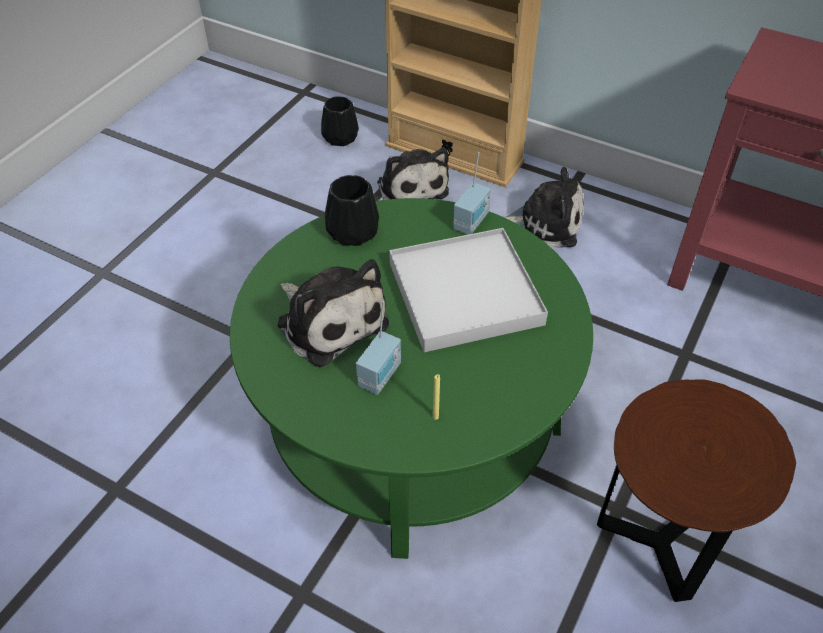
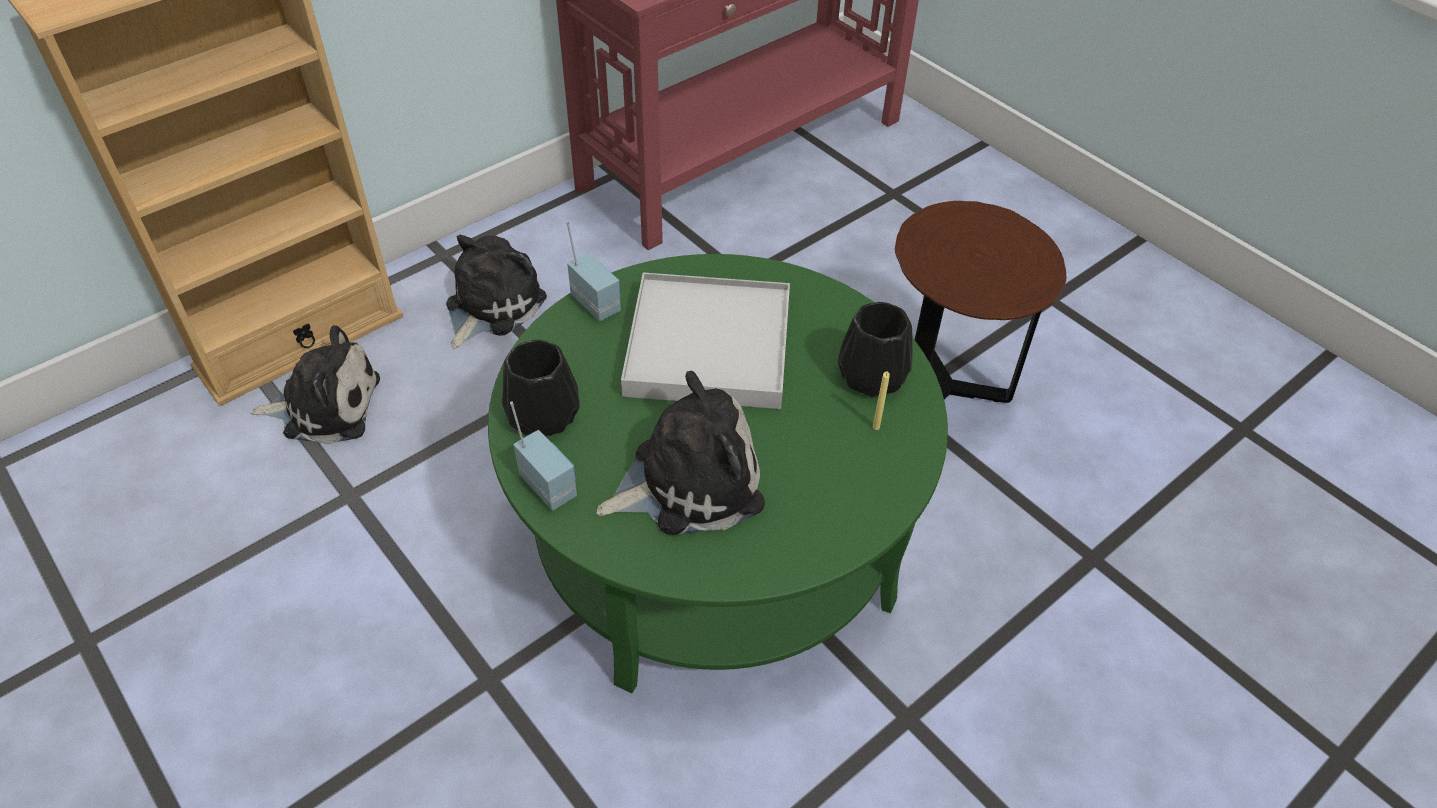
camera: 70 degrees left, 0 degrees up
(340, 137) = (151, 451): black vase -> black vase (870, 375)
(381, 376) = (799, 456): radio -> radio (550, 485)

